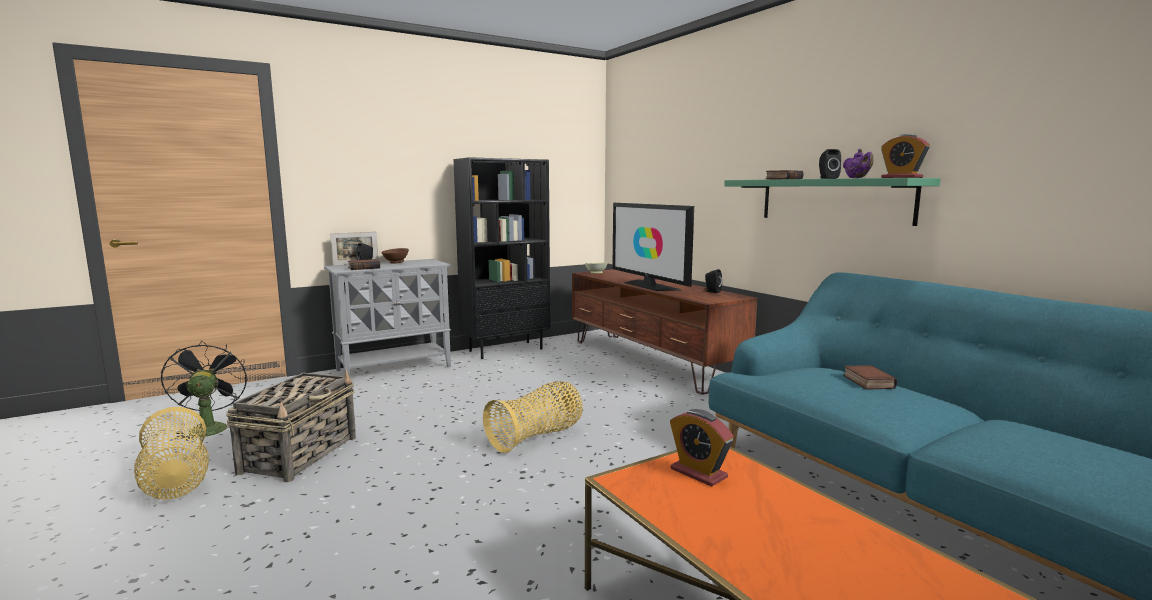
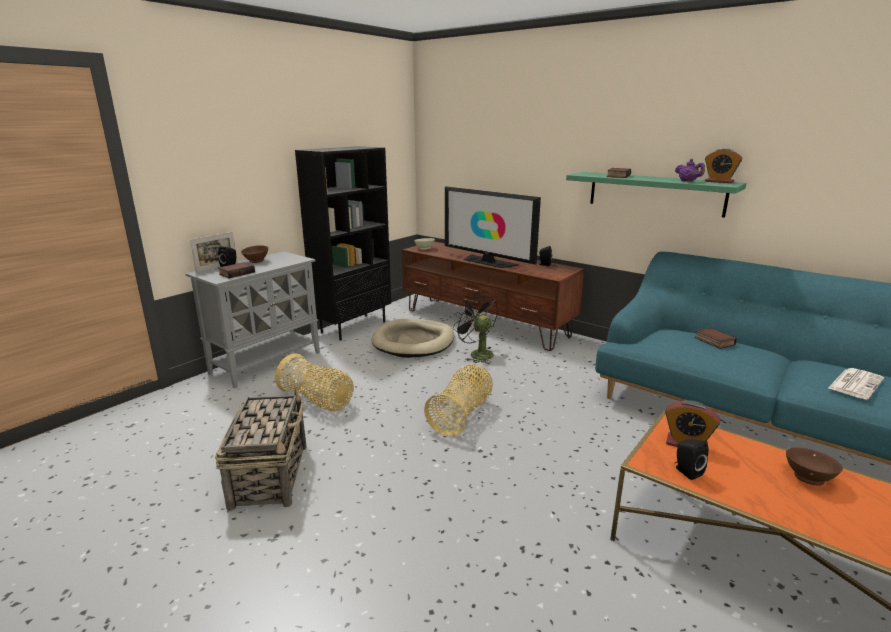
camera: 20 degrees left, 10 degrees up
(176, 480) = (171, 530): basket -> basket (317, 401)
(208, 428) = (139, 465): black fan -> black fan (477, 354)
(554, 368) = (414, 342): none -> beige dog bed
(827, 178) = (656, 178): black speaker -> black speaker (686, 471)
(836, 538) = (809, 478): none -> brown bowl
(1045, 448) = (855, 383): none -> newspaper

